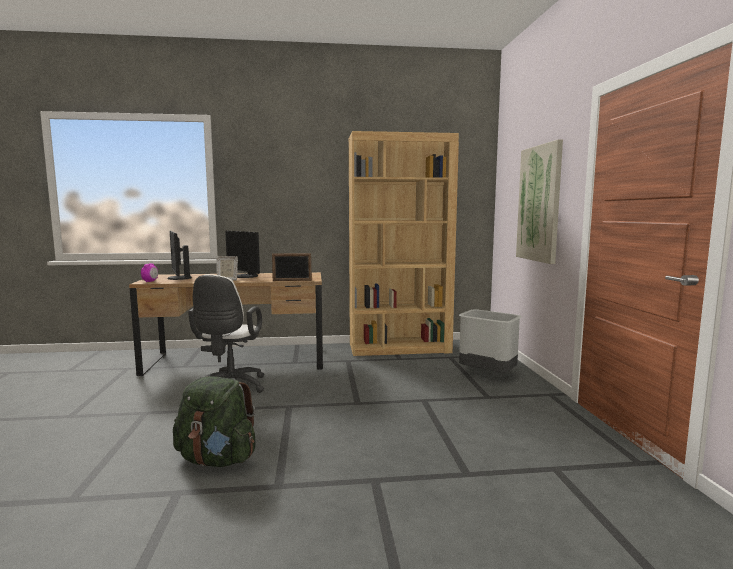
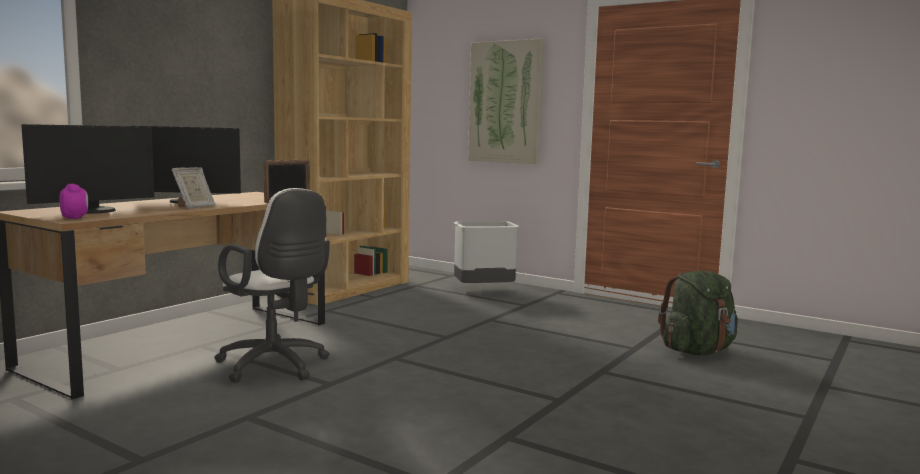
camera: 50 degrees left, 0 degrees up
(178, 278) = (93, 211): monitor -> monitor turned 60 degrees counterclockwise
(217, 459) = (463, 409): green backpack -> green backpack (697, 351)

